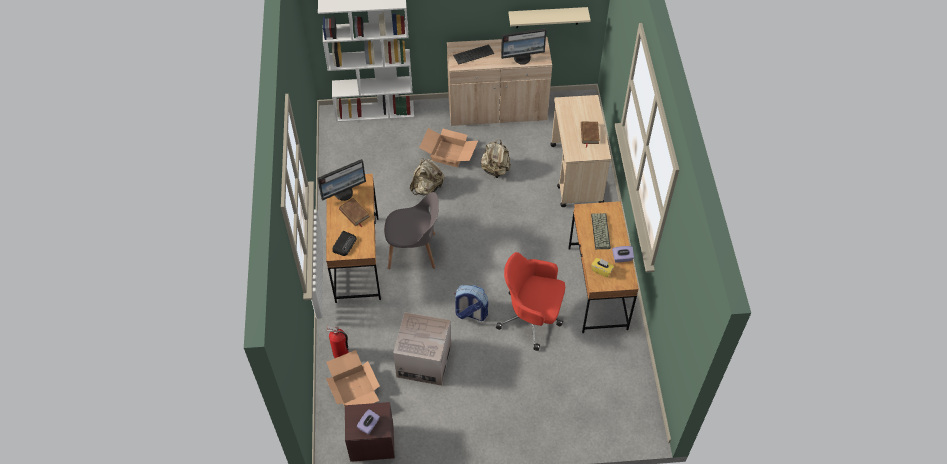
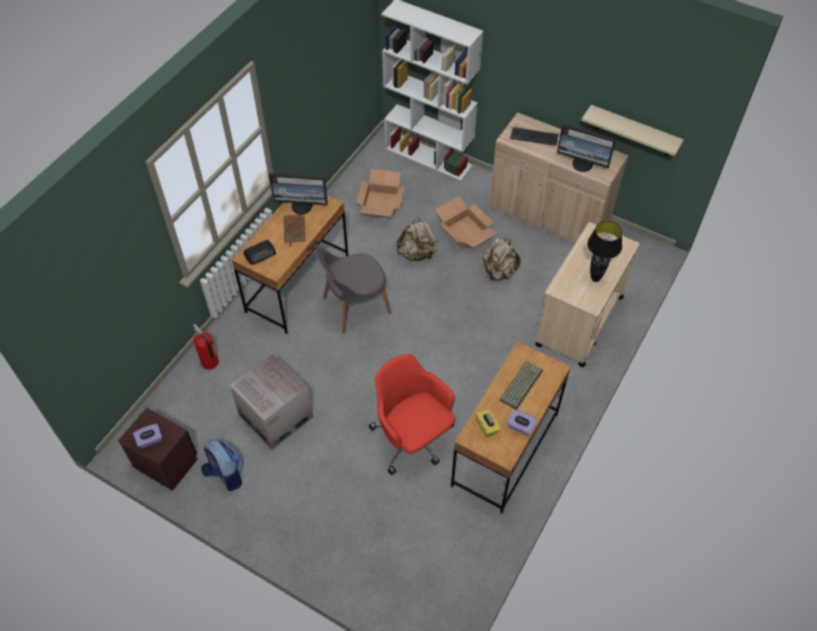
camera: 35 degrees right, 0 degrees up
(353, 389) = (193, 401): cardboard box -> cardboard box (380, 203)
(413, 251) = (354, 306): grey chair -> grey chair turned 120 degrees clockwise
(470, 313) = (357, 397): backpack -> backpack (225, 475)
(589, 134) = (595, 278): brown book -> black table lamp

